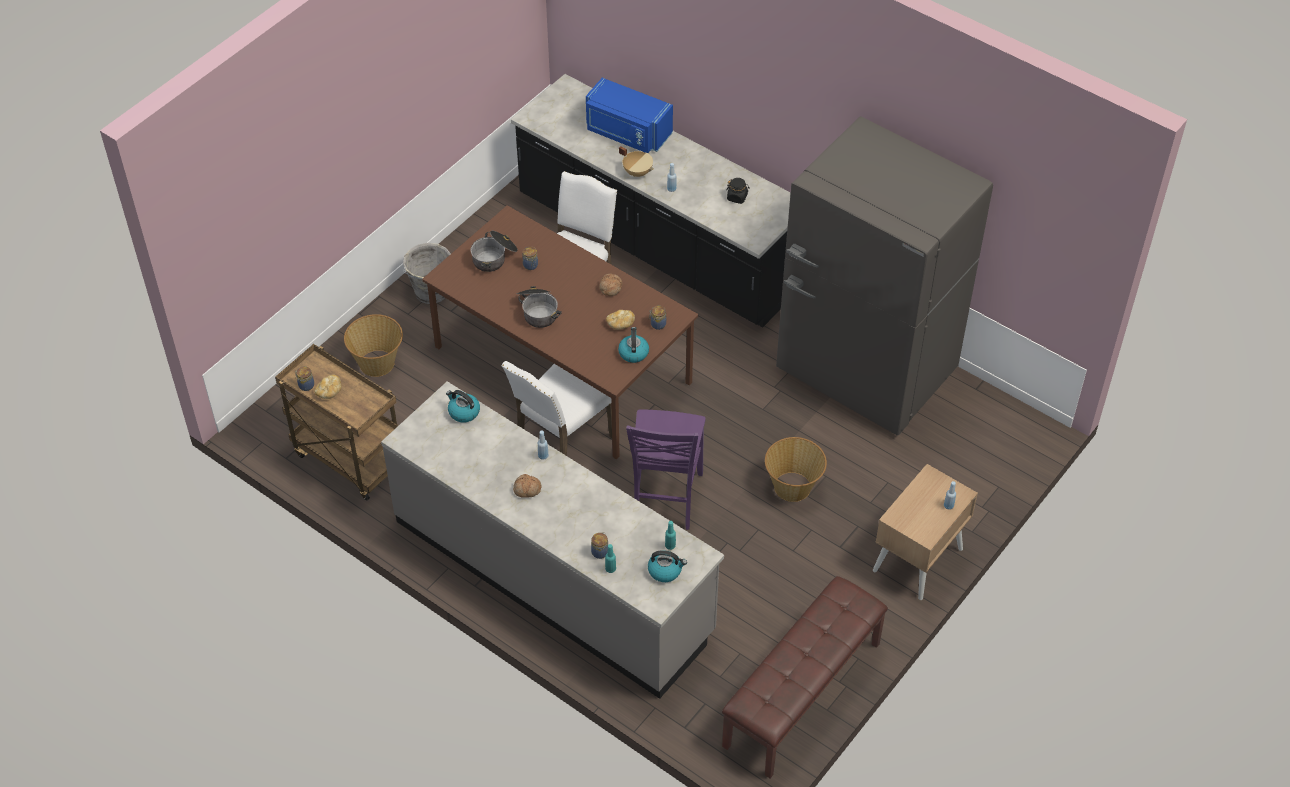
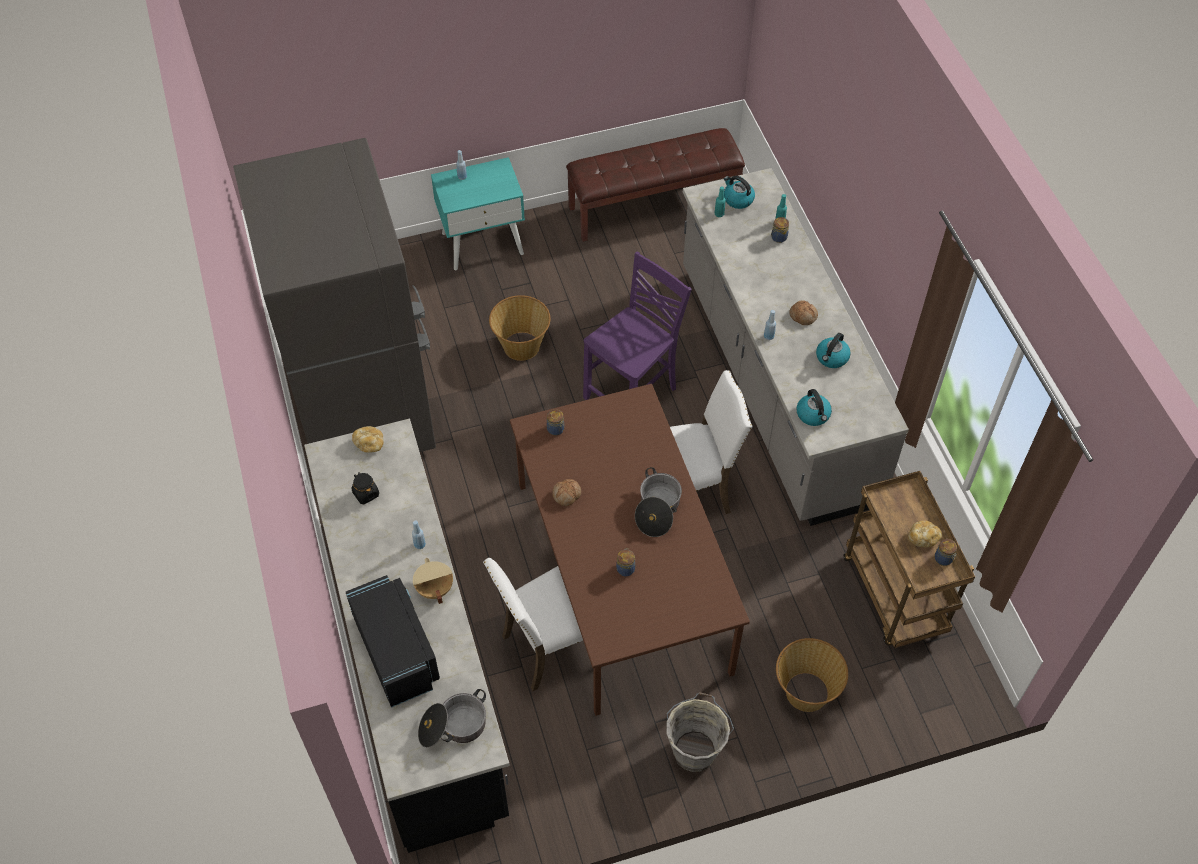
camera: 145 degrees left, 5 degrees up
(494, 257) = (655, 602): cooking pot -> cooking pot (453, 727)
(620, 324) = (590, 450): bread -> bread (369, 444)
(627, 133) = (398, 651): blue microwave -> black microwave
(633, 352) = (602, 414): kettle -> kettle (832, 358)
(917, 560) = (483, 243): beige nightstand -> turquoise nightstand

